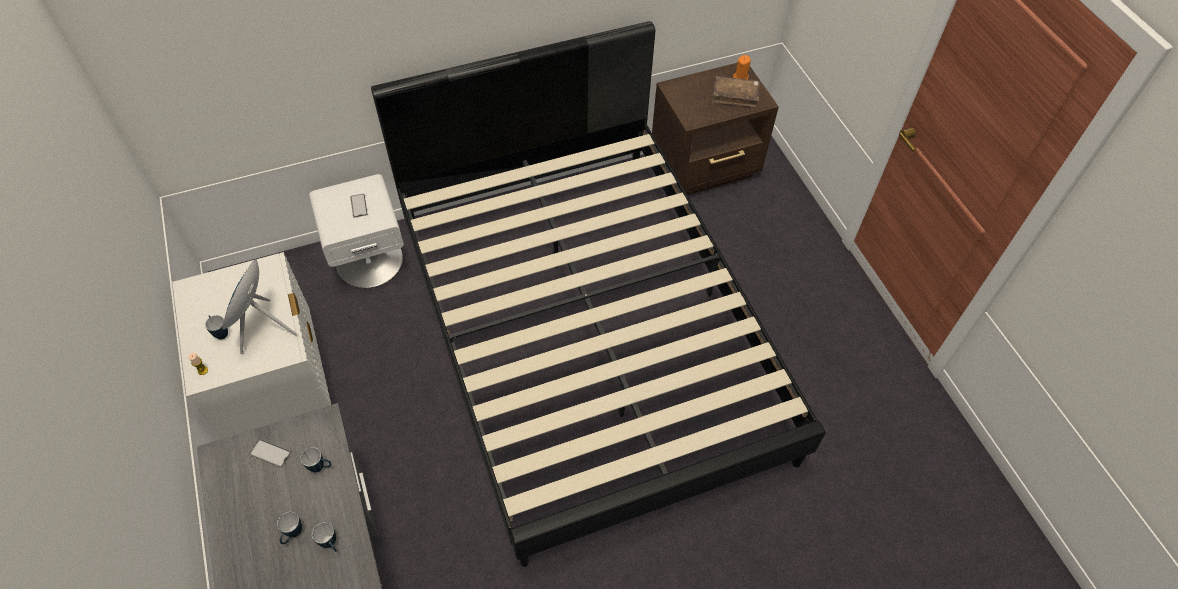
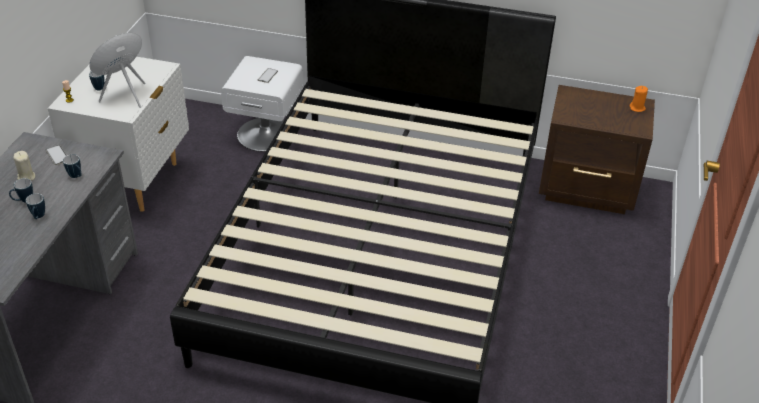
camera: 35 degrees right, 15 degrees down
(264, 503) = (26, 177): none -> beige candle
(734, 96) = (618, 117): brown book -> none

